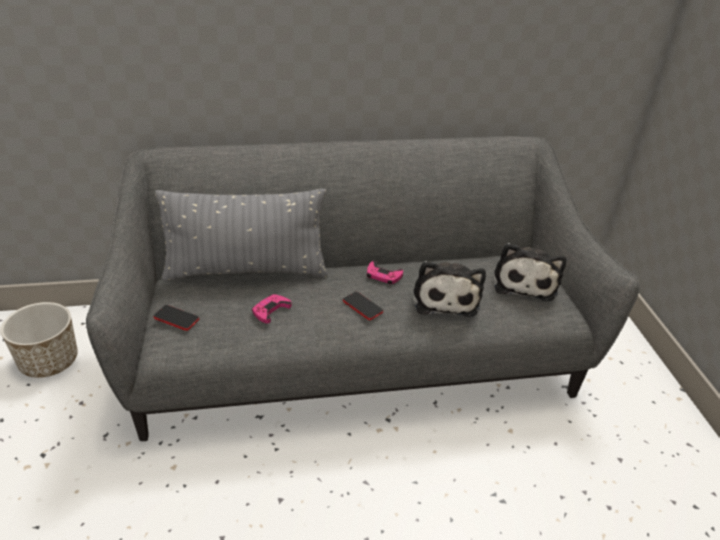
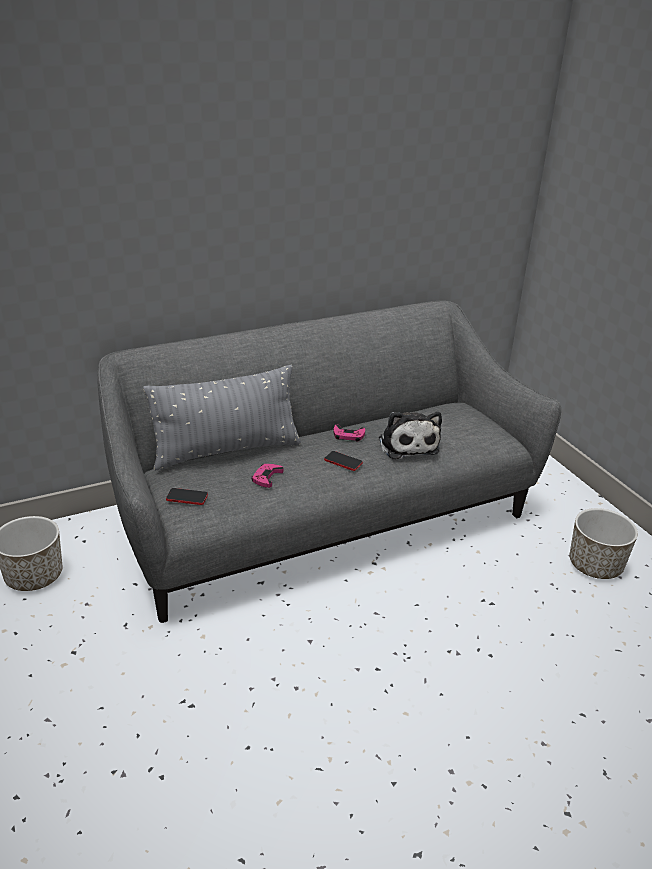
camera: 15 degrees left, 5 degrees down
(525, 282) = (465, 422): plush toy -> none
(647, 479) = (595, 565): none -> planter

